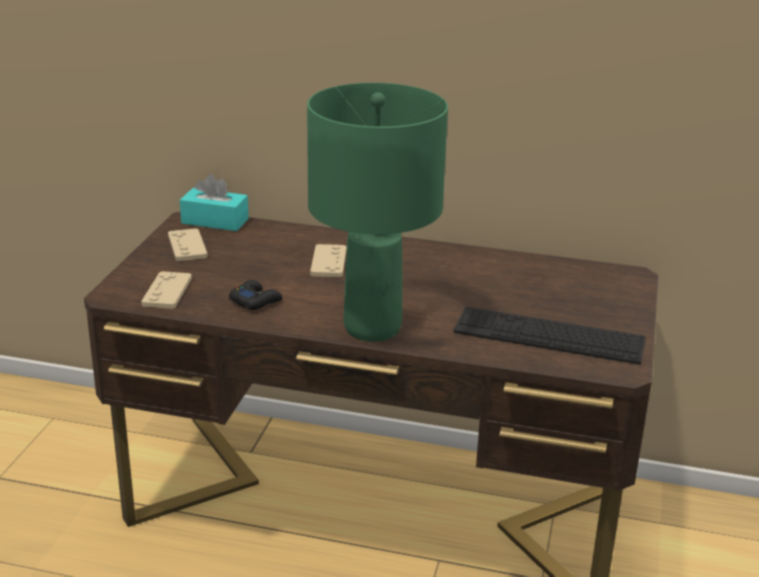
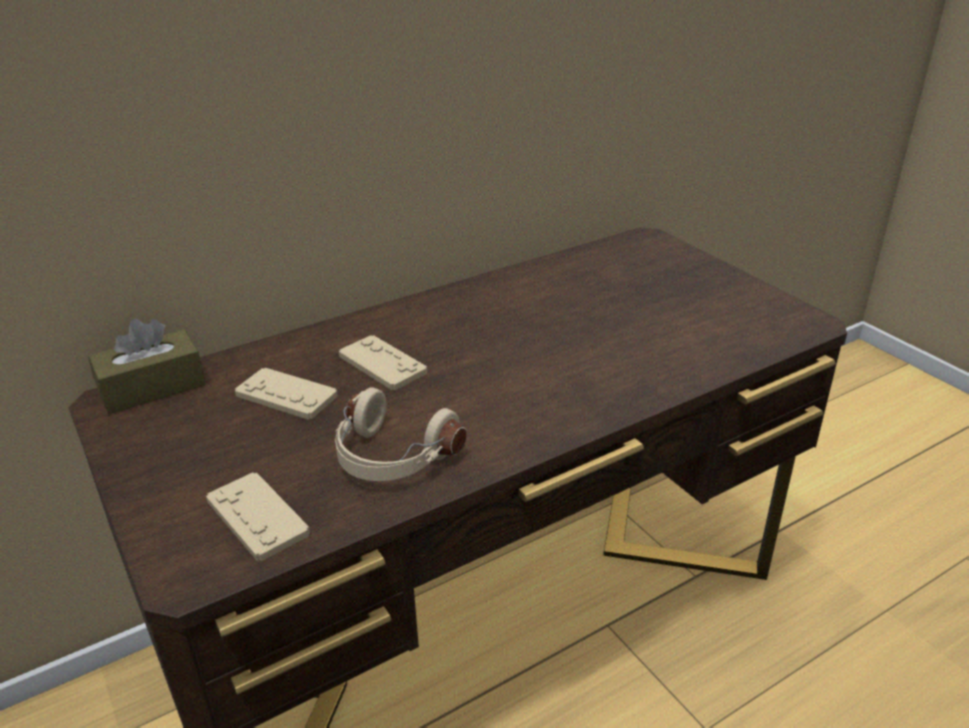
camera: 45 degrees left, 5 degrees up
(187, 246) = (173, 439): beige game controller -> beige game controller (286, 395)
(215, 221) = (152, 387): turquoise tissue box -> brown tissue box
(255, 301) = (391, 458): black game controller -> beige headphones
(371, 328) = (566, 411): green table lamp -> none
(549, 335) = (706, 324): keyboard -> none

